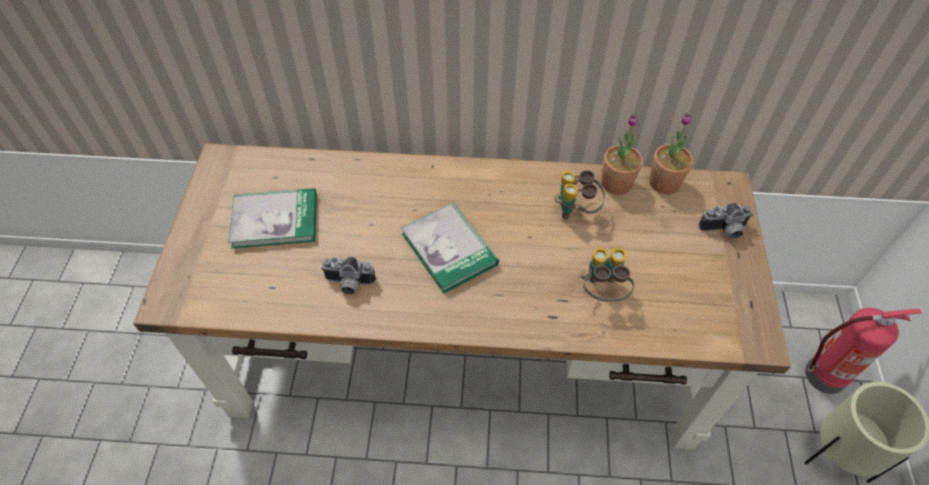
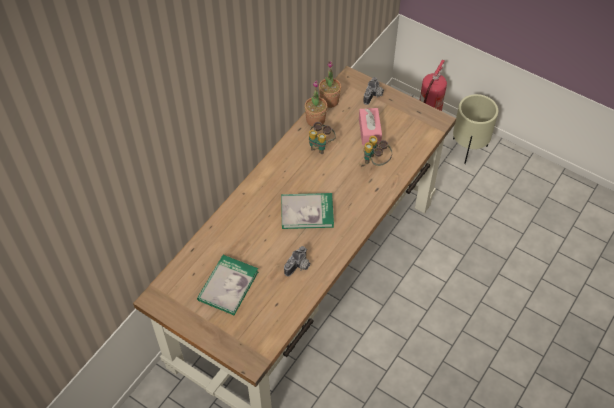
camera: 60 degrees left, 0 degrees up
(653, 256) = (369, 131): none -> pink tissue box

